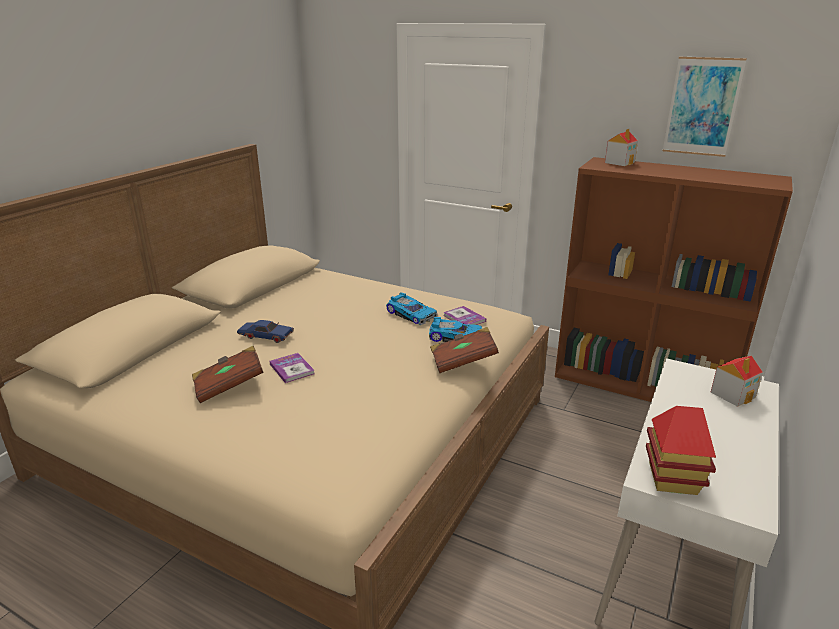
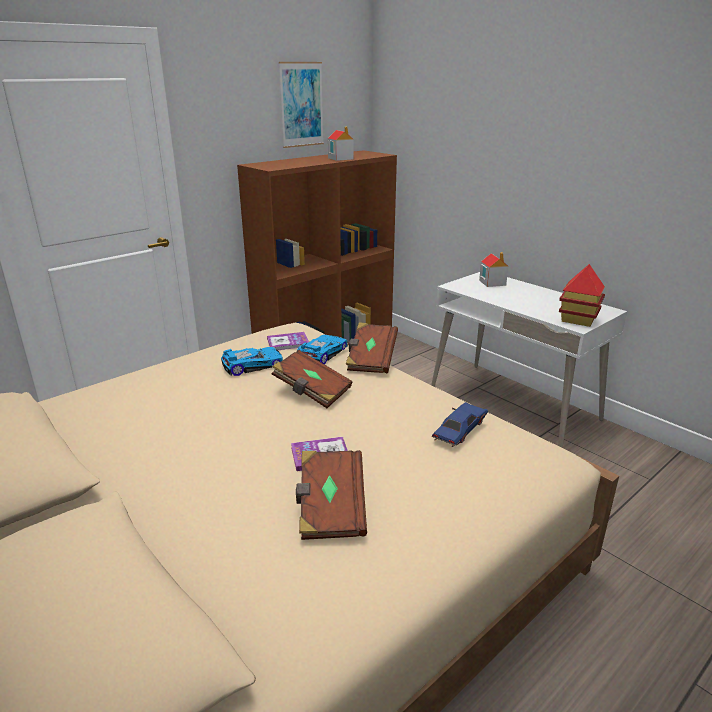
camera: 70 degrees left, 0 degrees up
(266, 336) = (214, 467): blue toy car -> blue toy car (459, 430)
(384, 346) = (312, 391): none -> brown book
(619, 162) = (269, 163): toy house -> toy house (340, 158)

